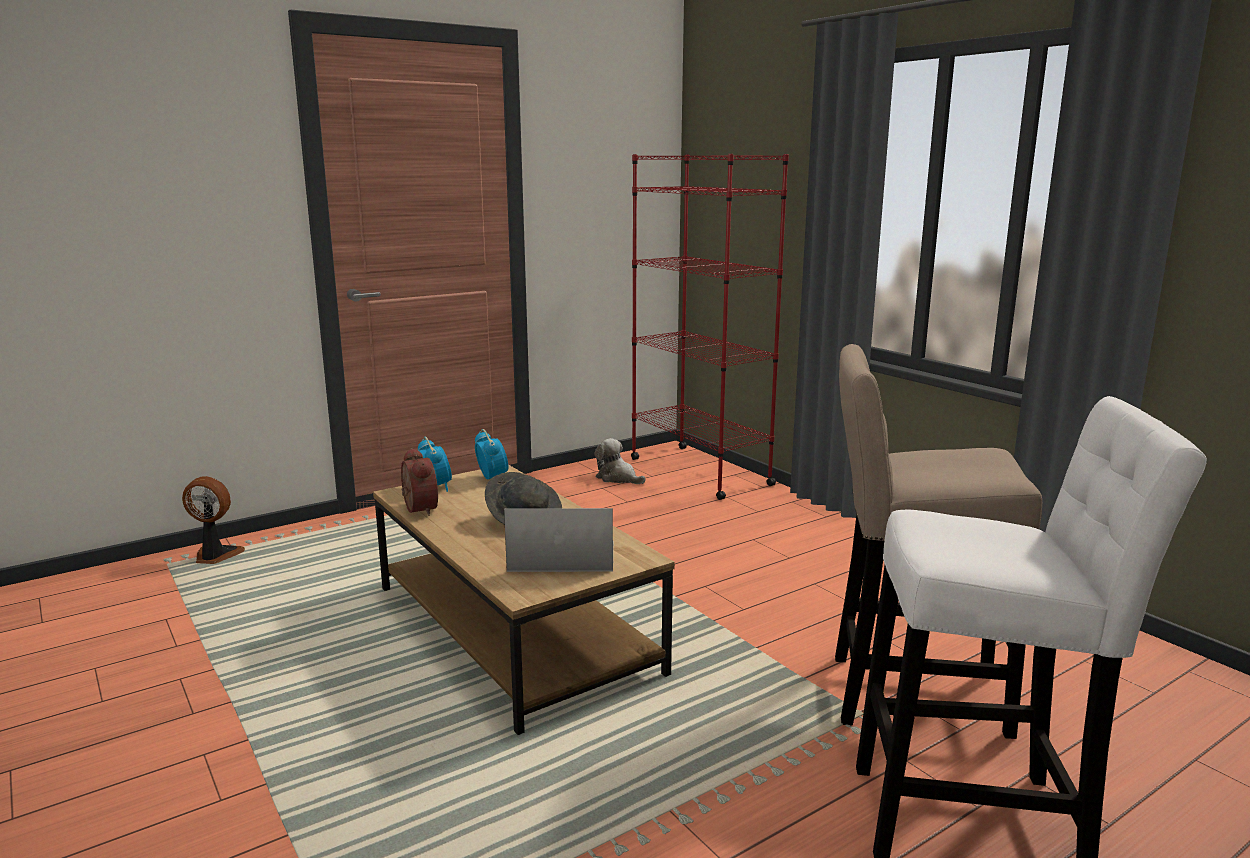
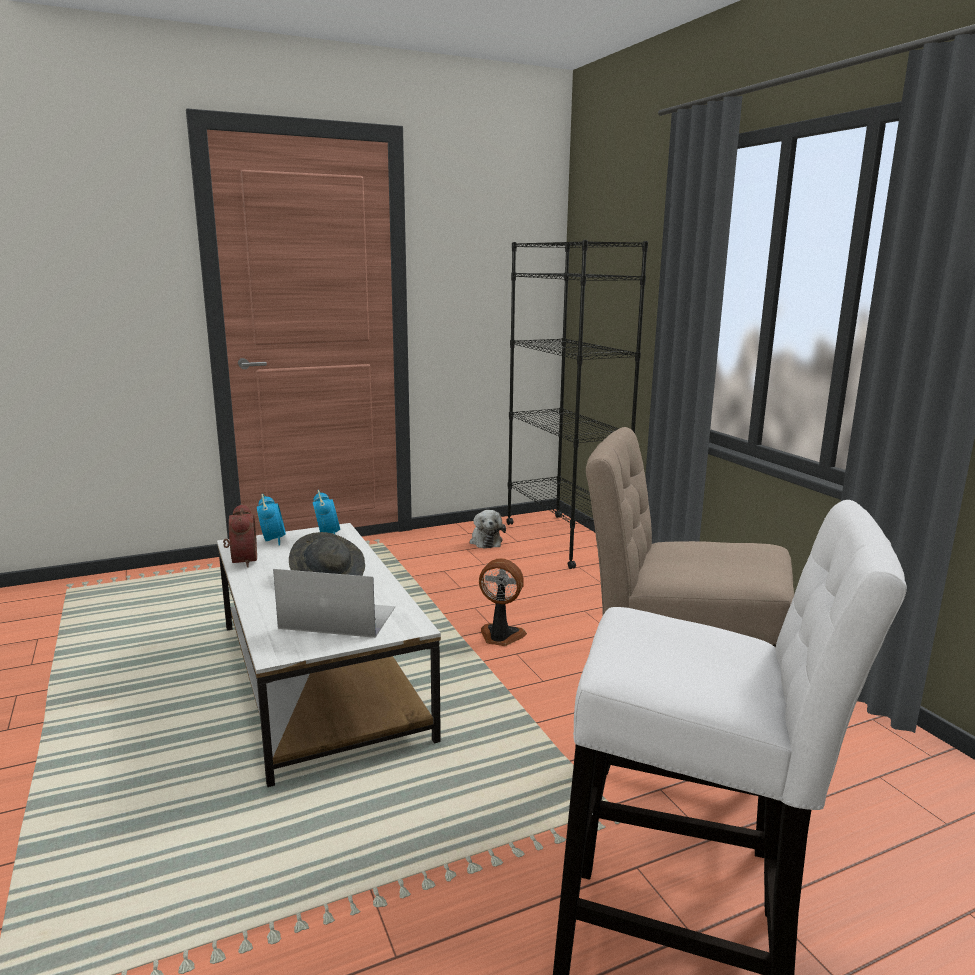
camera: 10 degrees right, 0 degrees up
(216, 556) = (109, 585): fan -> fan (500, 636)
(512, 629) = (318, 679): brown coffee table -> white coffee table
(618, 478) = (485, 541): plush toy -> plush toy turned 150 degrees counterclockwise
(699, 471) = (564, 540): red bookcase -> black bookcase

